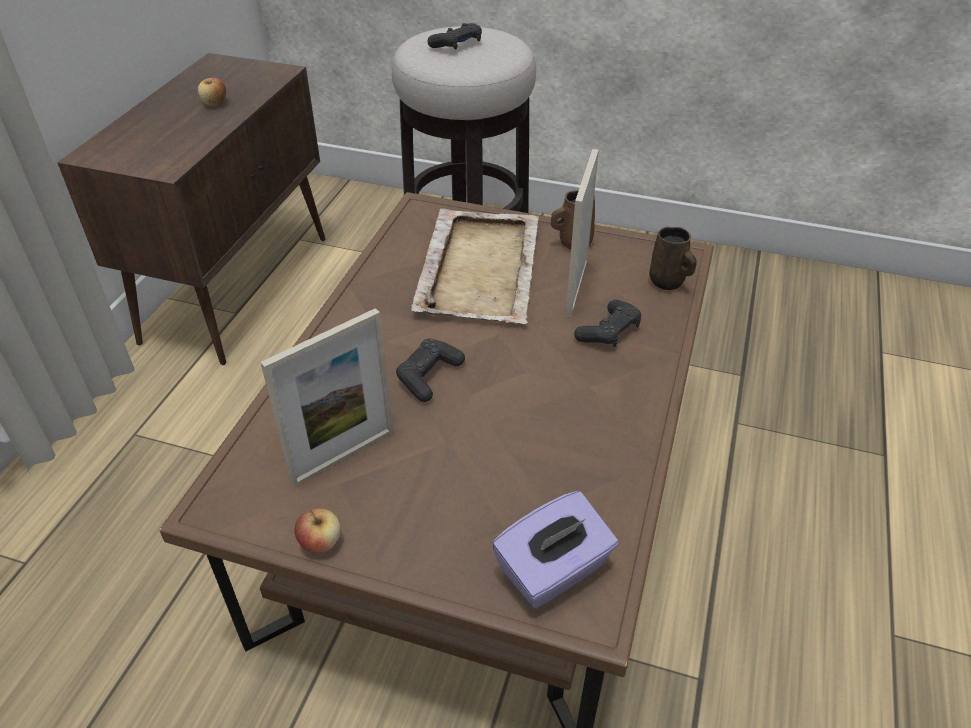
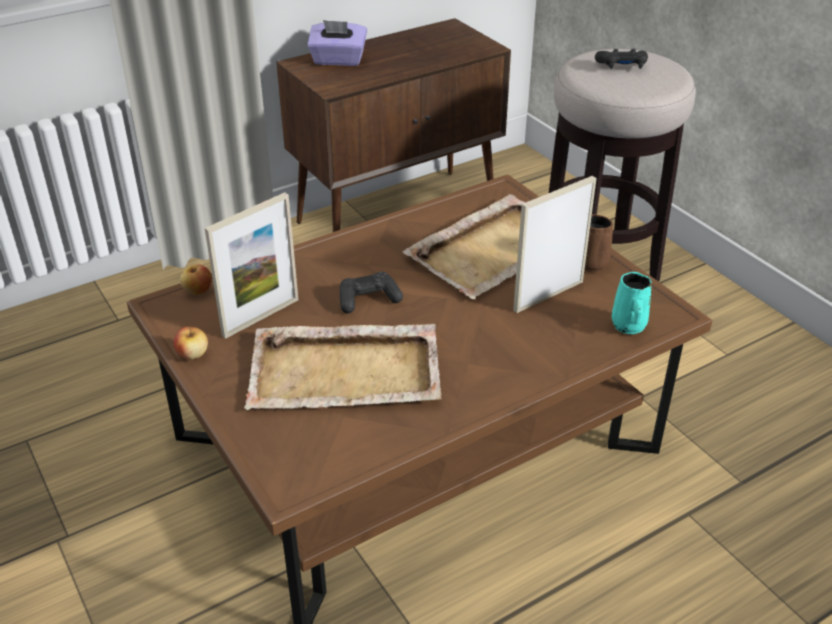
camera: 40 degrees right, 5 degrees down
(214, 103) = (414, 55): apple -> apple (198, 291)
(343, 456) = (261, 317): picture frame -> picture frame turned 45 degrees counterclockwise
(498, 460) = (347, 371): none -> beige tray
(553, 571) = (297, 449): purple tissue box -> purple tissue box (338, 60)
(609, 332) = (531, 336): black game controller -> none
(668, 282) = (628, 326): brown mug -> turquoise mug

